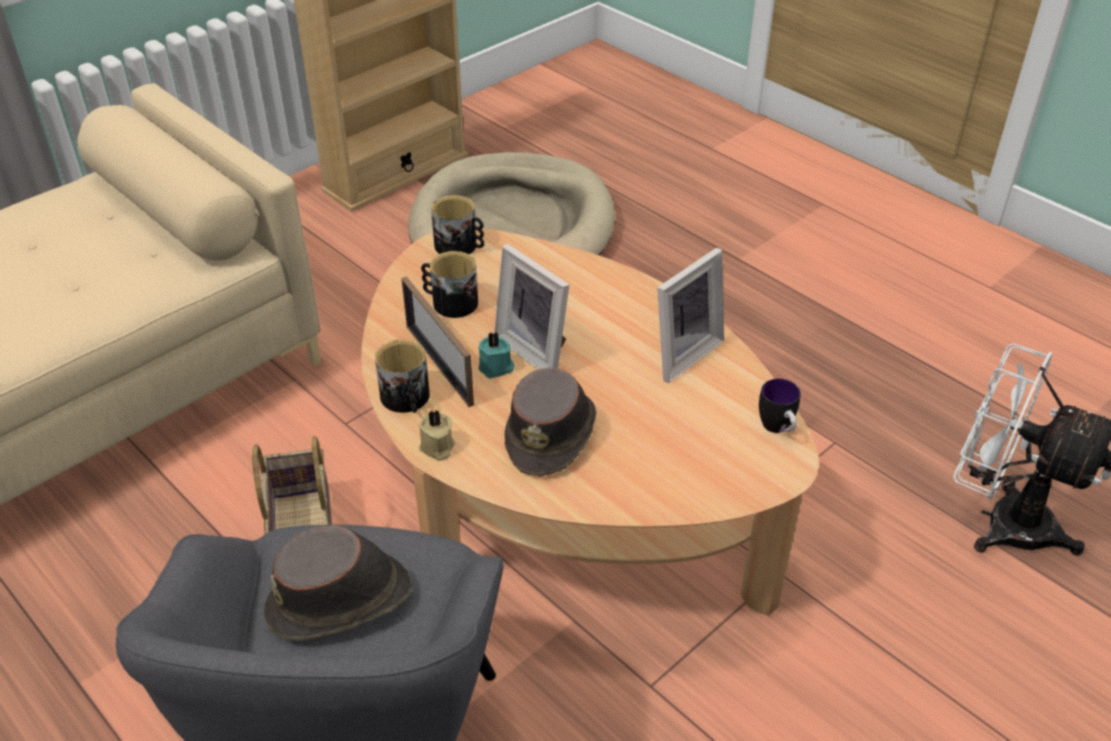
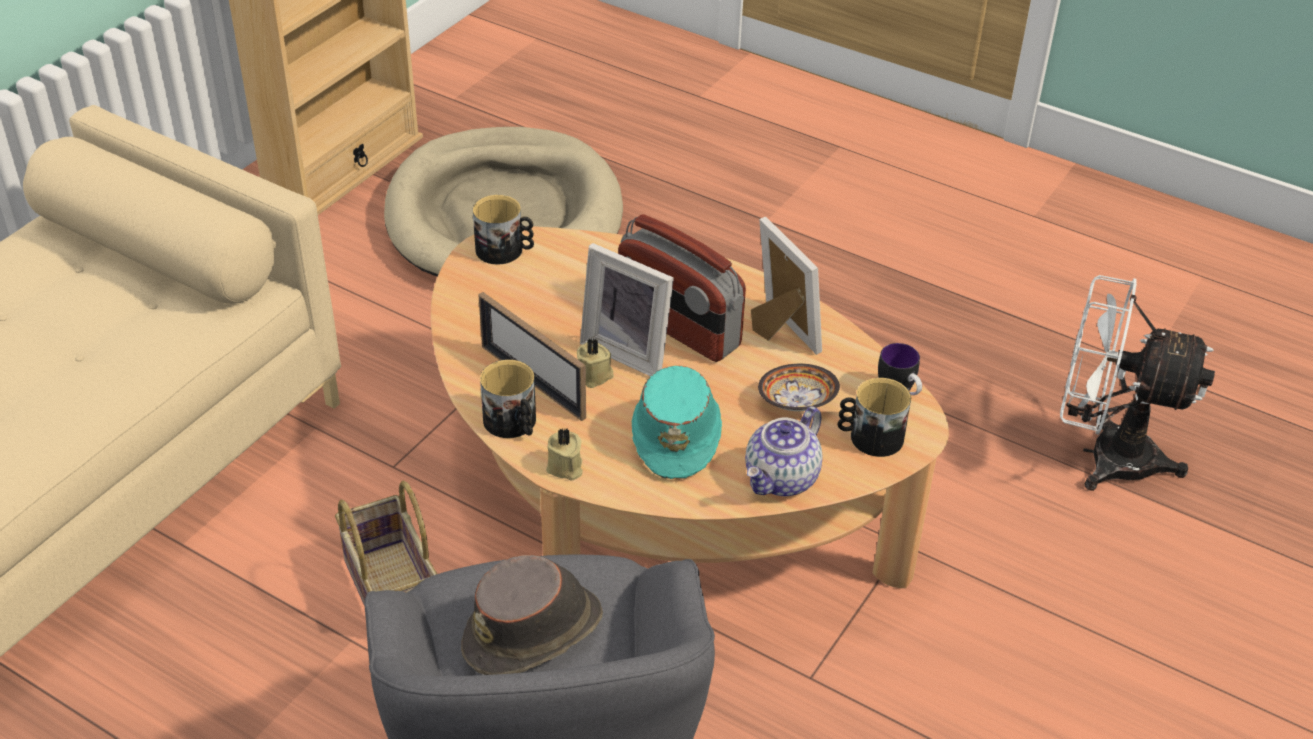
camera: 15 degrees left, 0 degrees up
(450, 302) = (518, 313): mug -> mug (870, 437)
(496, 368) = (595, 376): turquoise candle -> beige candle
(552, 433) = (677, 434): brown hat -> turquoise hat
(588, 335) = (677, 327): none -> radio
(636, 493) = (782, 479): none -> teapot
(677, 422) = (799, 403): none -> bowl
(681, 353) = (778, 332): picture frame -> picture frame turned 60 degrees counterclockwise

